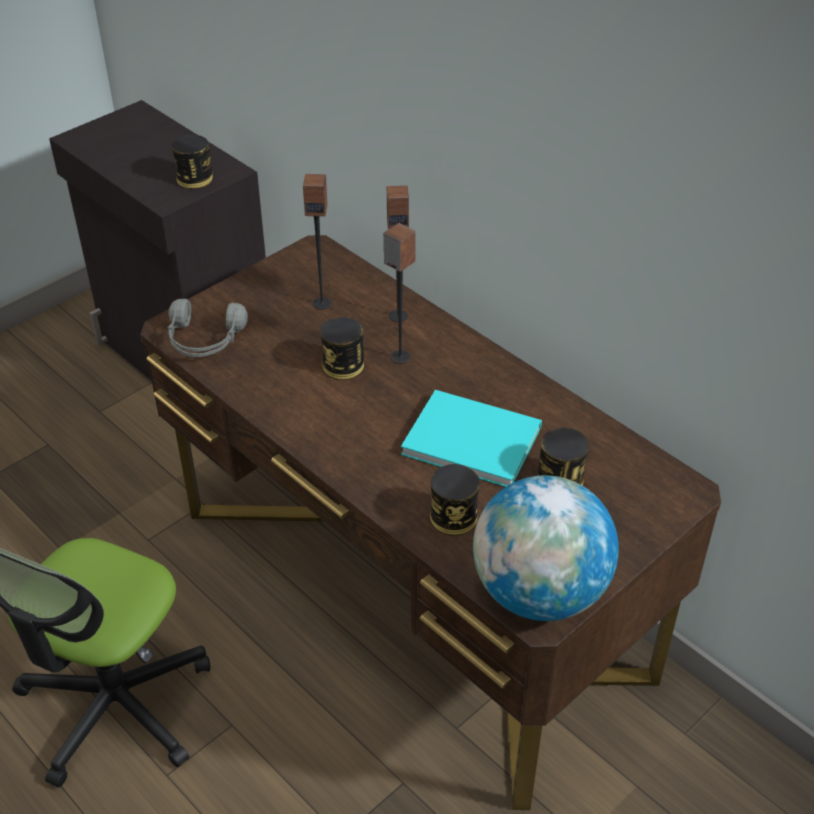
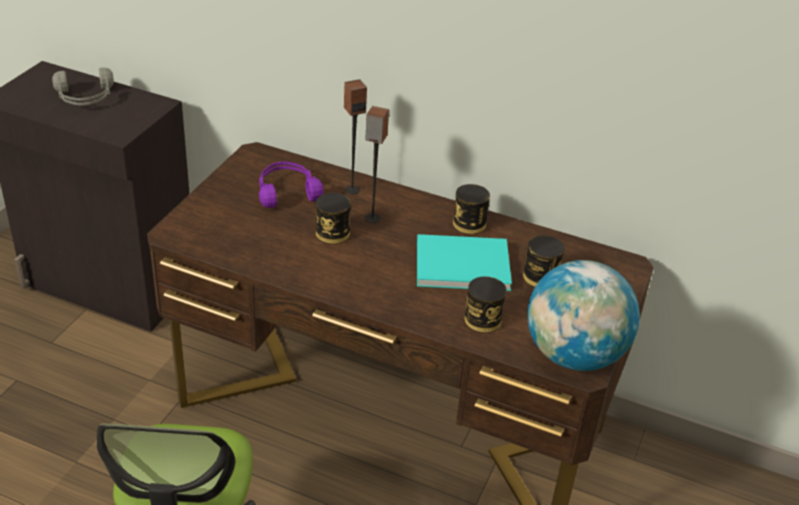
camera: 25 degrees left, 5 degrees down
(194, 178) = (131, 114): can -> can (469, 224)
(204, 340) = (208, 237): grey headphones -> grey headphones (85, 98)
(322, 303) = (286, 192): speaker -> purple headphones

